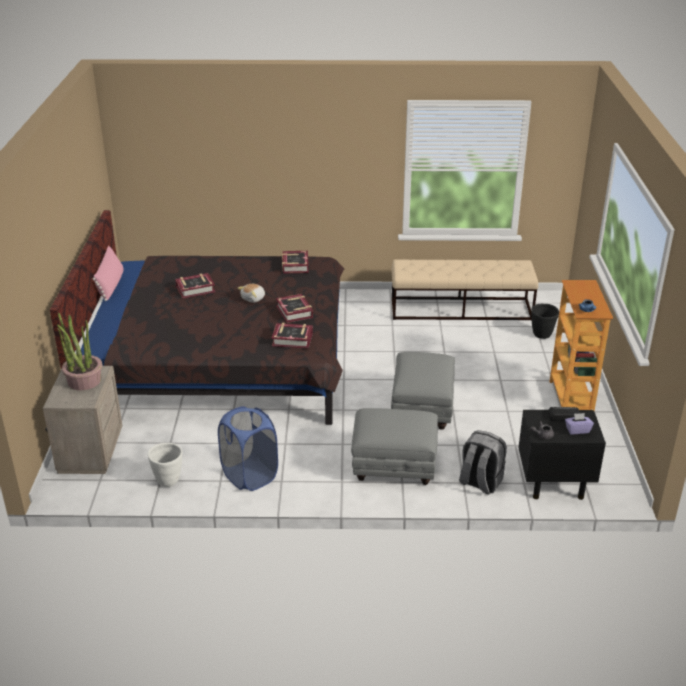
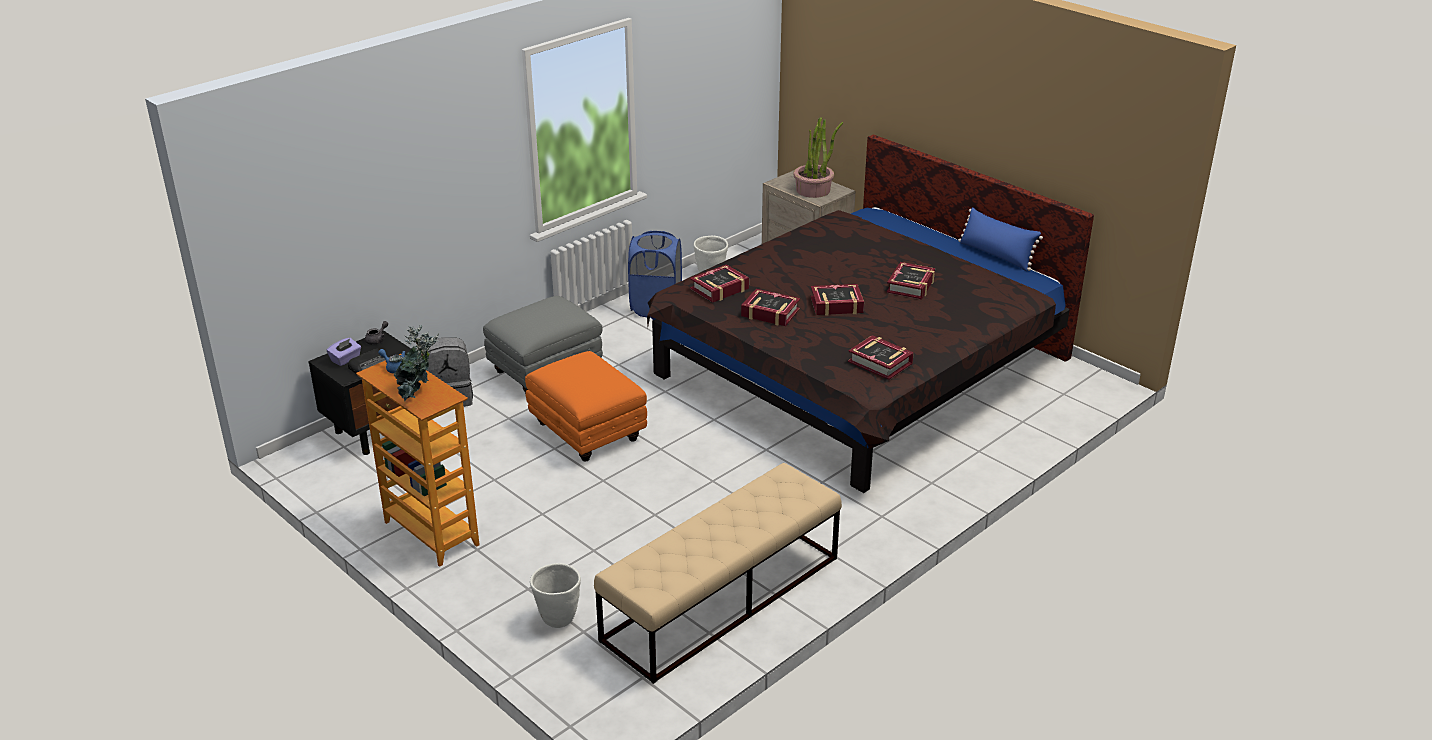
camera: 135 degrees right, 0 degrees up
(111, 285) = (996, 255): pink pillow -> blue pillow
(253, 298) = (836, 305): plush toy -> book
(422, 410) = (587, 431): grey ottoman -> orange ottoman
(542, 335) = (558, 618): black planter -> white planter
(588, 291) = (417, 396): none -> potted plant

